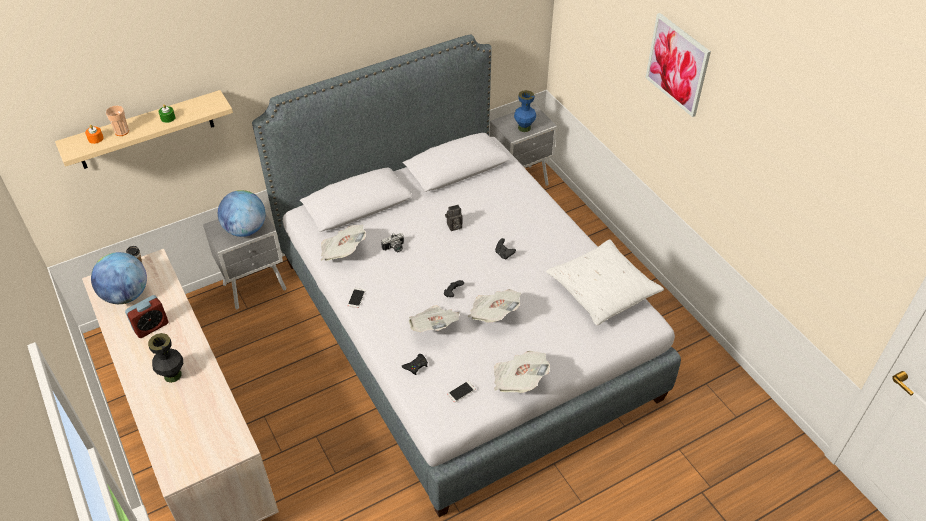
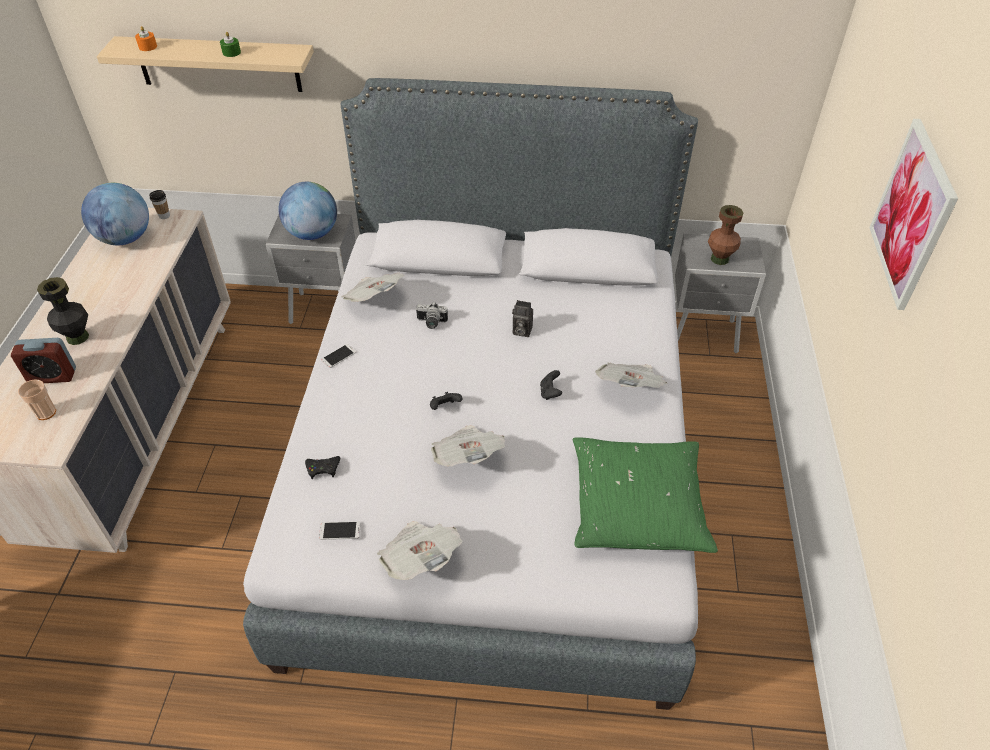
camera: 35 degrees right, 0 degrees up
(122, 131) = (177, 49): cup -> cup (46, 413)
(151, 326) = (112, 279): alarm clock -> alarm clock (52, 376)
(434, 327) = (386, 435): newspaper -> newspaper (630, 387)
(524, 128) = (719, 259): blue vase -> brown vase
(602, 290) = (637, 505): white pillow -> green pillow

